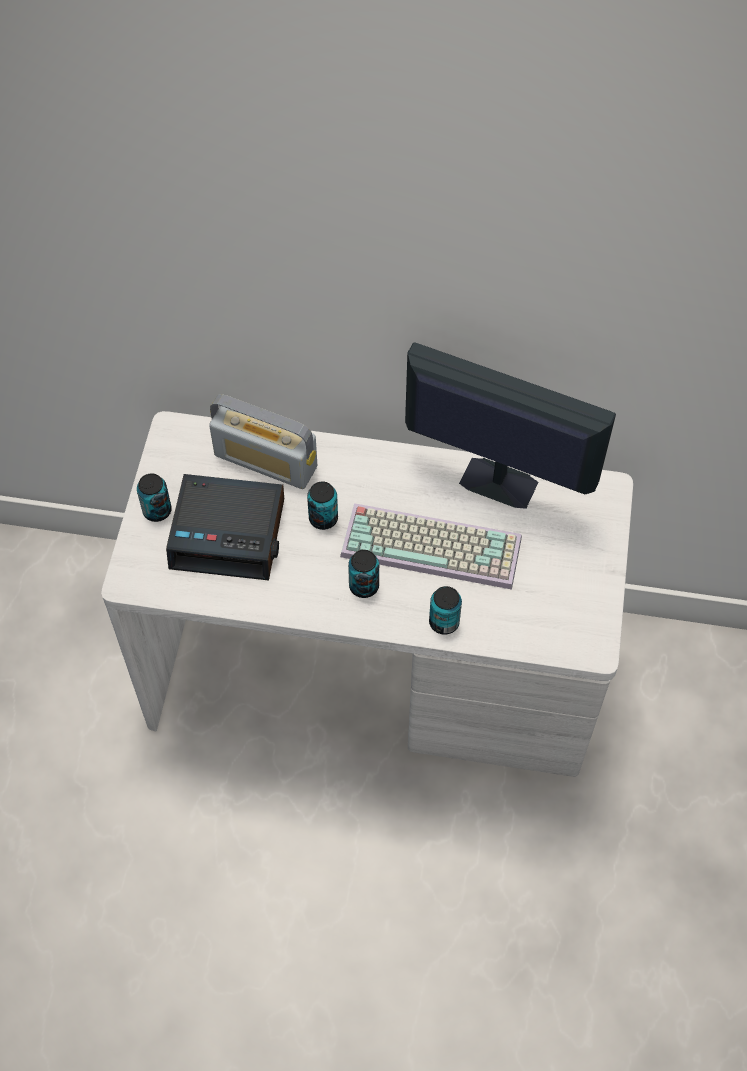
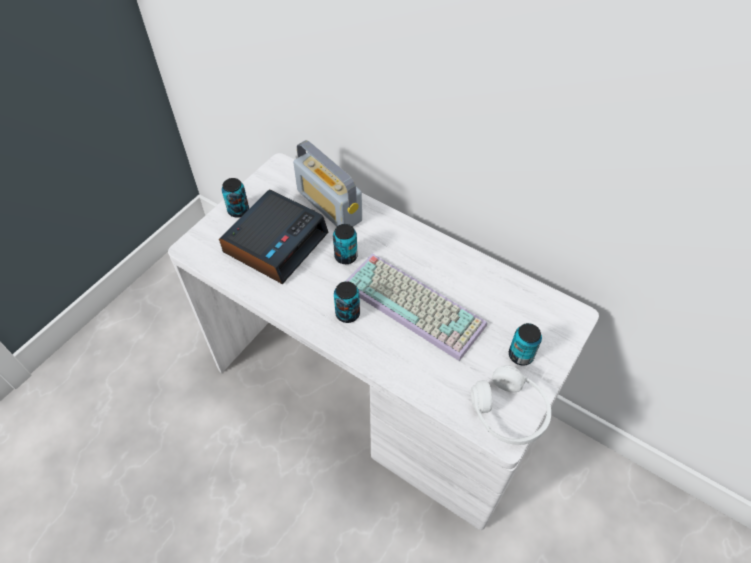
camera: 25 degrees right, 5 degrees down
(229, 533) = (276, 242): alarm clock -> alarm clock turned 90 degrees counterclockwise
(444, 622) = (393, 364): can -> can (521, 355)
(496, 482) = (487, 278): monitor -> none
(587, 622) = (508, 412): none -> white headphones

